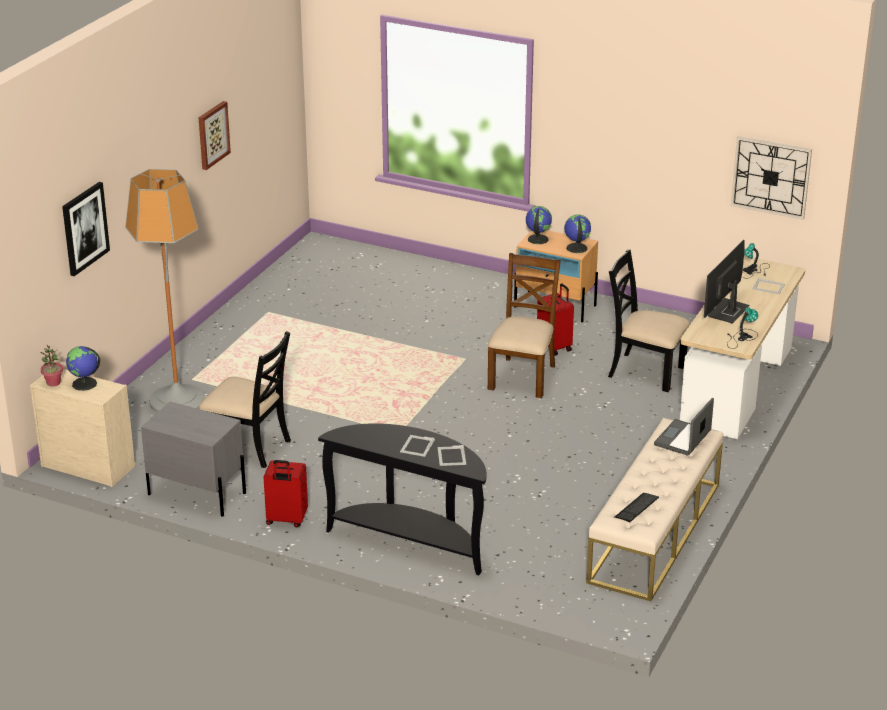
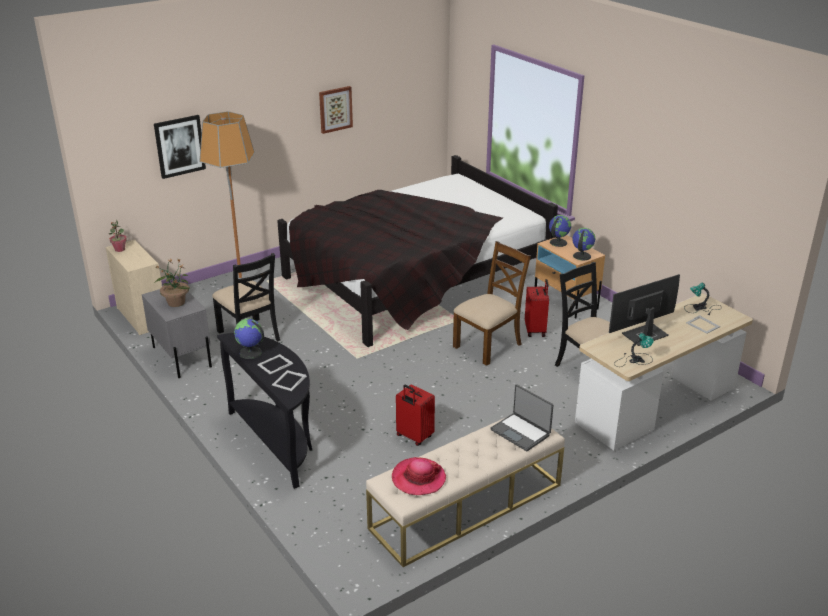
camera: 30 degrees right, 0 degrees up
(84, 384) = (135, 255): globe -> globe (250, 353)
(196, 423) = (176, 302): none -> potted plant
(286, 520) = (214, 395): red suitcase -> red suitcase (414, 437)
(368, 327) = (415, 279): none -> black bed
(636, 508) = (418, 478): keyboard -> hat
(683, 439) = (521, 432): laptop -> laptop turned 105 degrees counterclockwise
(771, 177) = (744, 229): wall clock -> none

